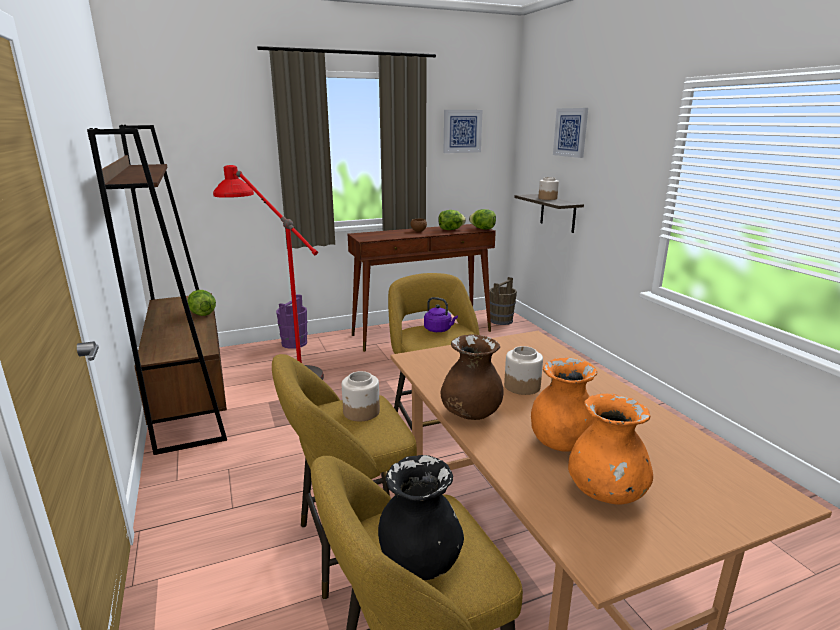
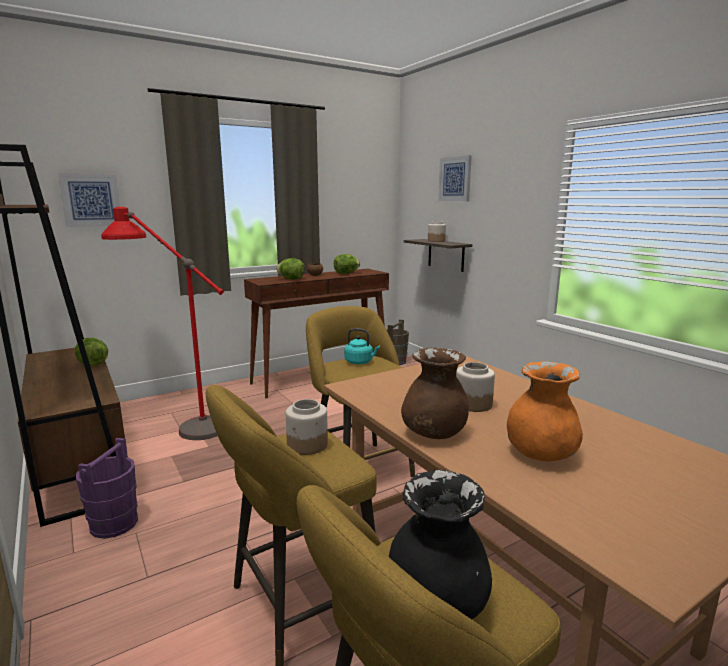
camera: 10 degrees left, 5 degrees down
(294, 343) = (189, 395): purple bucket -> purple bucket (113, 524)
(439, 330) = (360, 362): purple kettle -> turquoise kettle
(462, 131) = (350, 181): picture -> picture (91, 200)
(482, 229) = (376, 272): lettuce -> lettuce (291, 279)
(606, 493) = (612, 499): orange vase -> none

